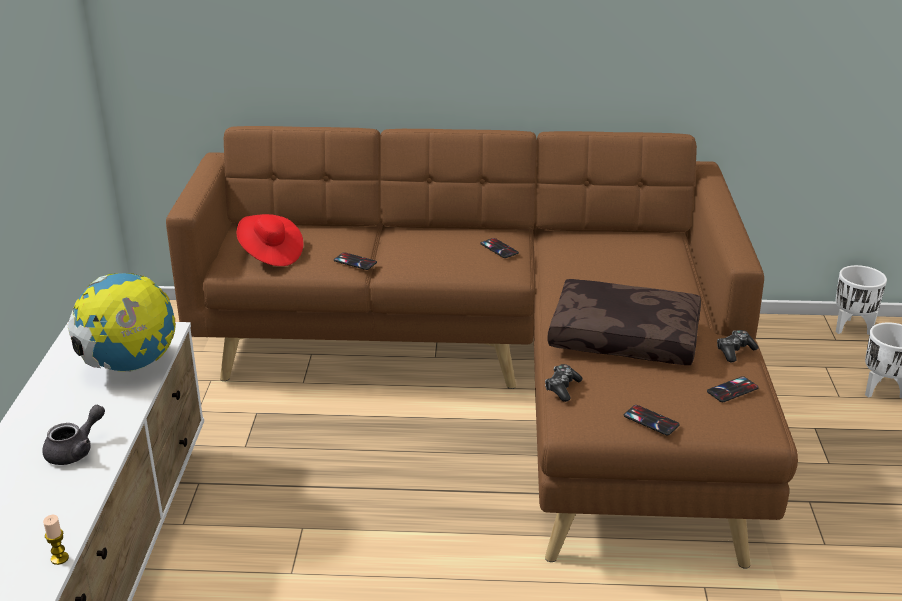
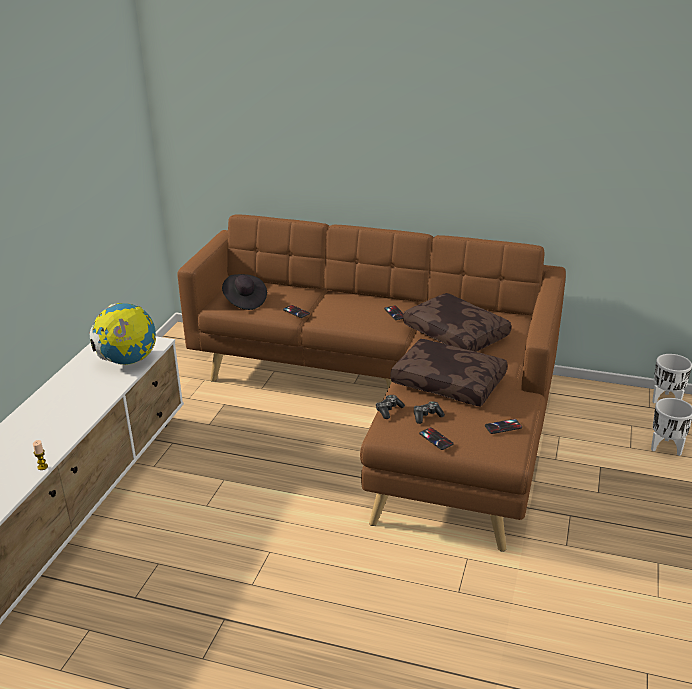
camera: 15 degrees right, 0 degrees up
(76, 450) = (76, 407): grey teapot -> none
(270, 254) = (244, 301): red hat -> black hat
(599, 268) = (457, 333): none -> brown pillow
(735, 351) = (520, 401): game controller -> game controller (427, 416)

